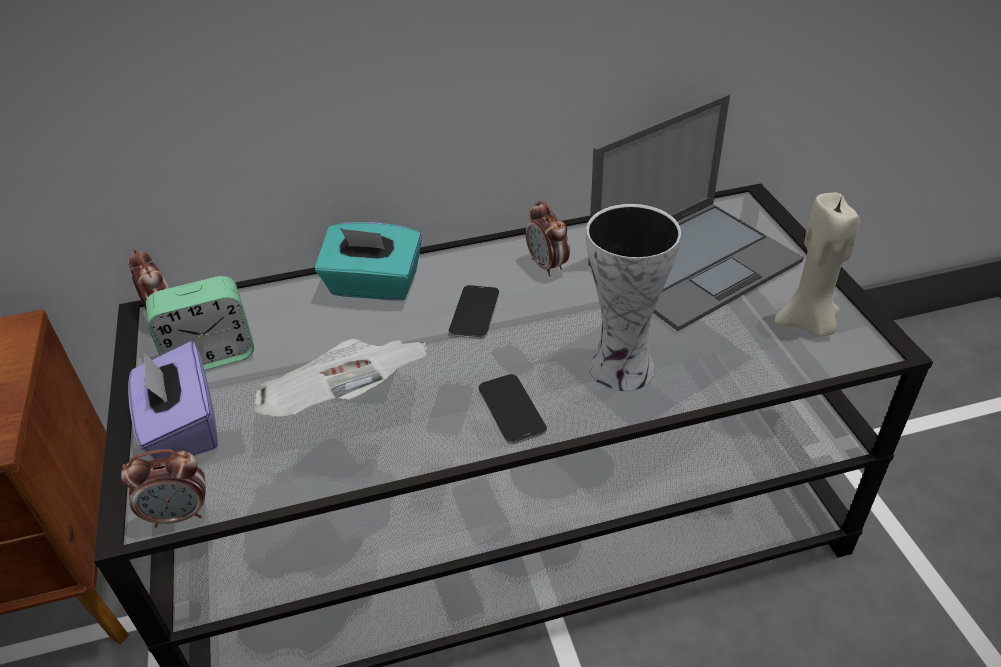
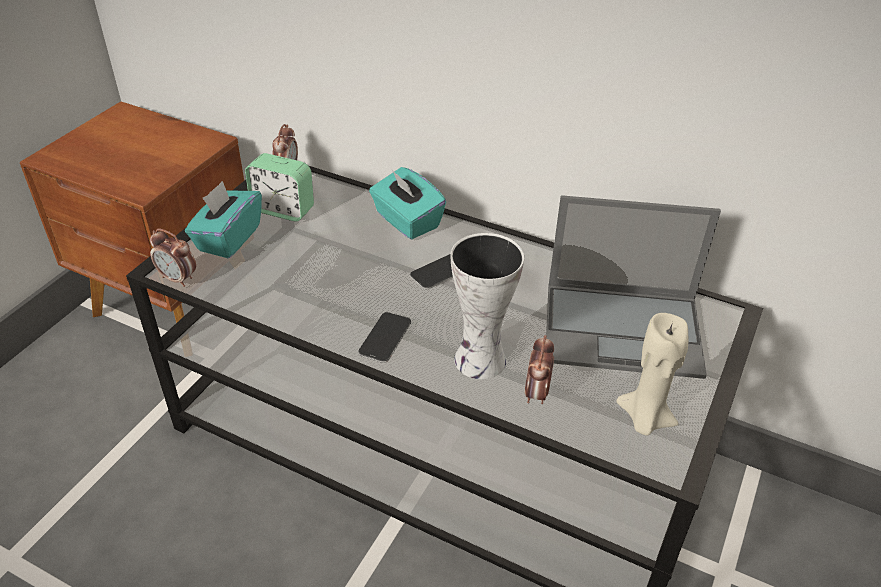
camera: 40 degrees right, 0 degrees up
(183, 428) = (228, 238): purple tissue box -> turquoise tissue box
(347, 404) = (311, 278): newspaper -> none
(547, 266) = (523, 271): alarm clock -> alarm clock (537, 393)

